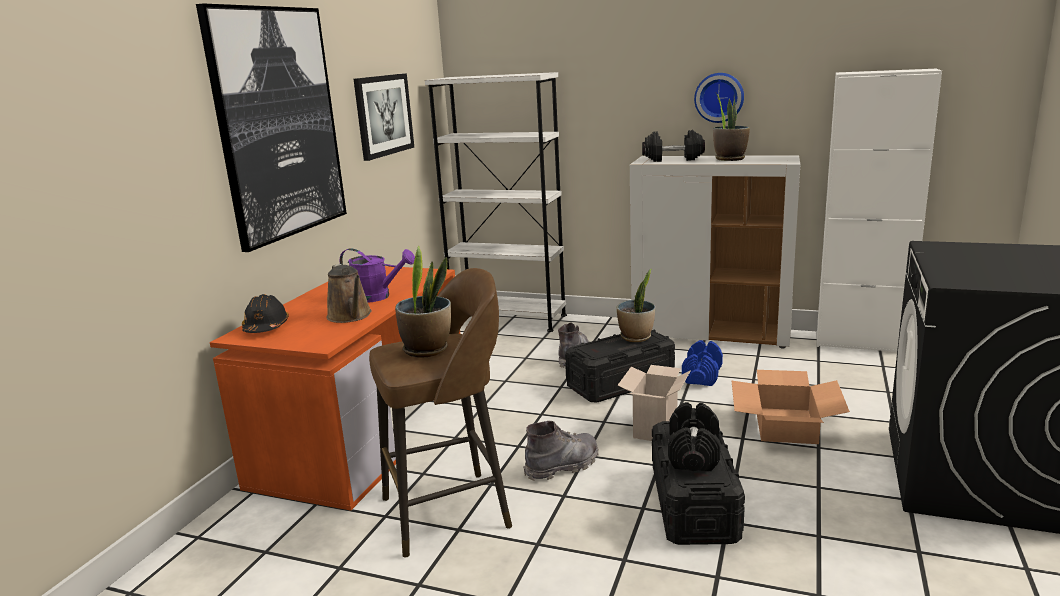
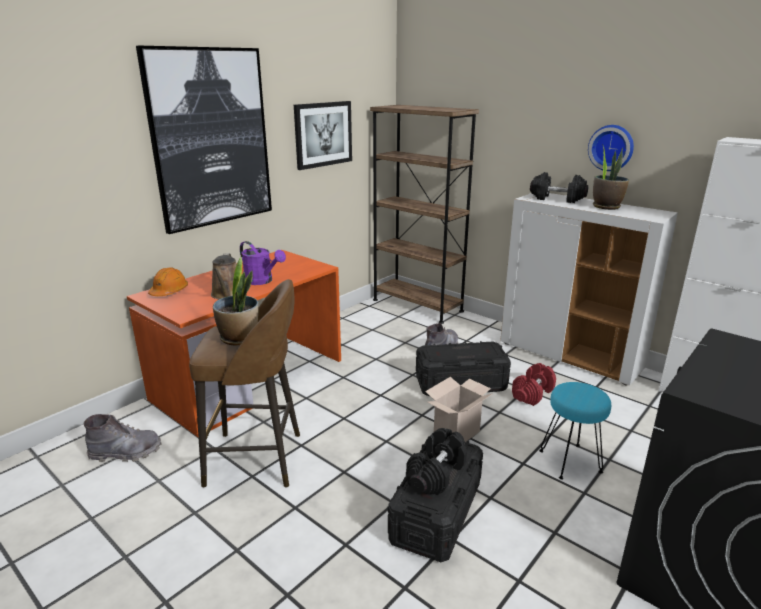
camera: 20 degrees right, 5 degrees up
(266, 327) = (169, 291): black hard hat -> orange hard hat
(508, 319) = (417, 305): white bookcase -> brown bookcase
(563, 466) = (362, 445): grey boot -> grey boot (126, 453)
(636, 337) = (479, 349): potted plant -> none
(702, 375) = (532, 393): blue dumbbell -> red dumbbell
(785, 425) = (570, 462): cardboard box -> turquoise stool

